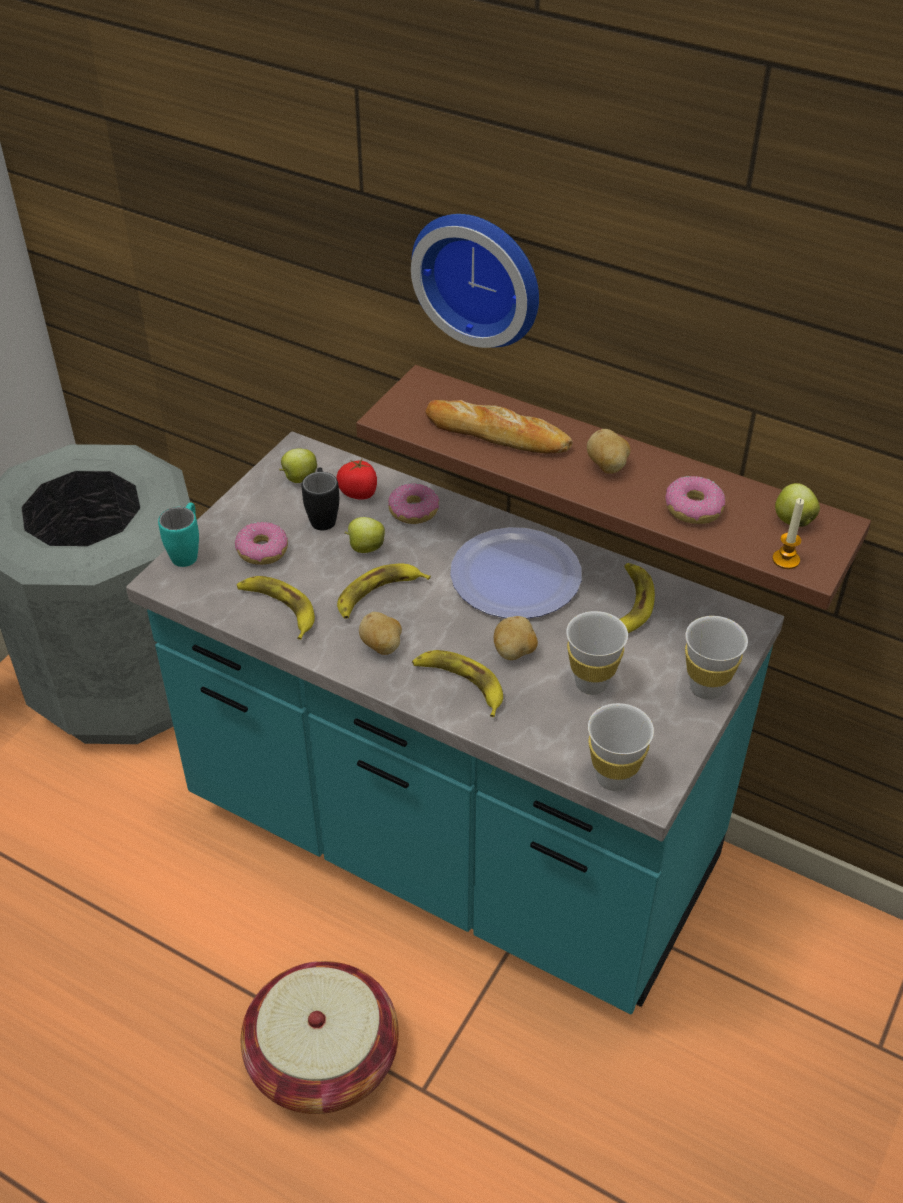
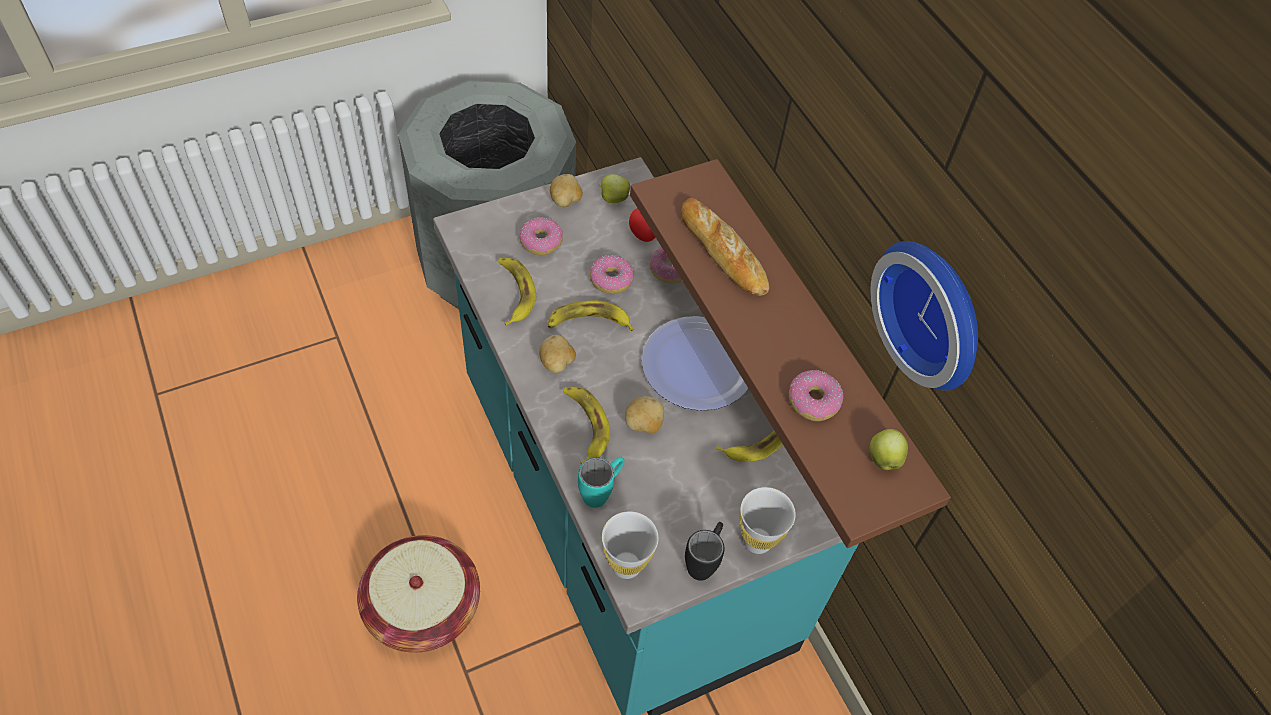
camera: 30 degrees right, 10 degrees up
(188, 552) = (492, 214): turquoise mug -> turquoise mug (601, 491)
(323, 516) = (604, 238): black mug -> black mug (704, 561)
(365, 548) = (611, 280): apple -> donut
(480, 276) = (765, 119): wall clock -> wall clock (935, 311)
(591, 683) = (676, 483): white cup -> none
(607, 467) = (780, 326): potato -> potato (565, 201)
(786, 560) = (844, 488): candle -> none

